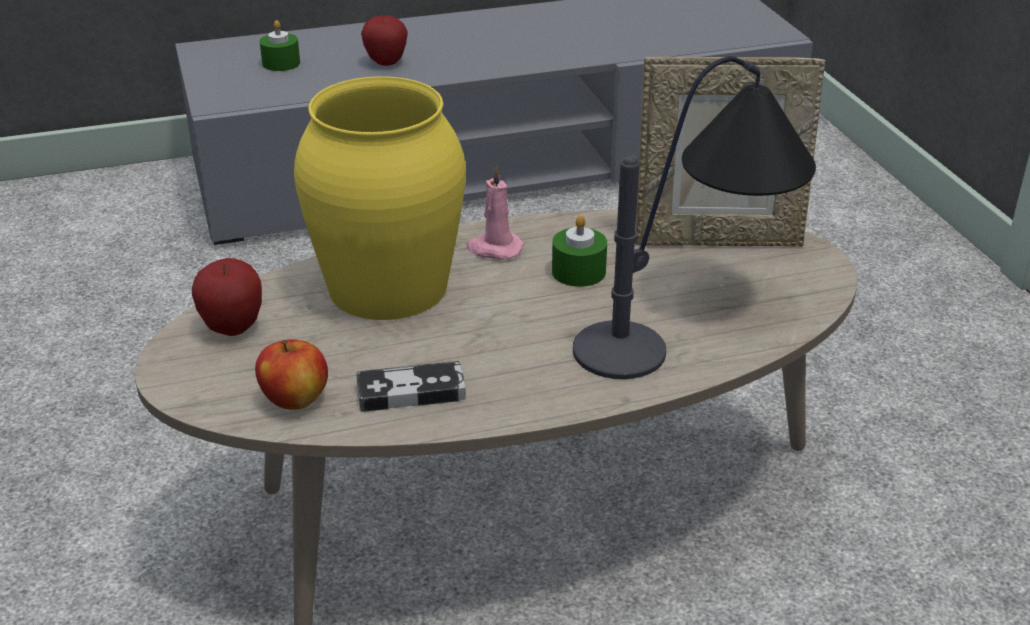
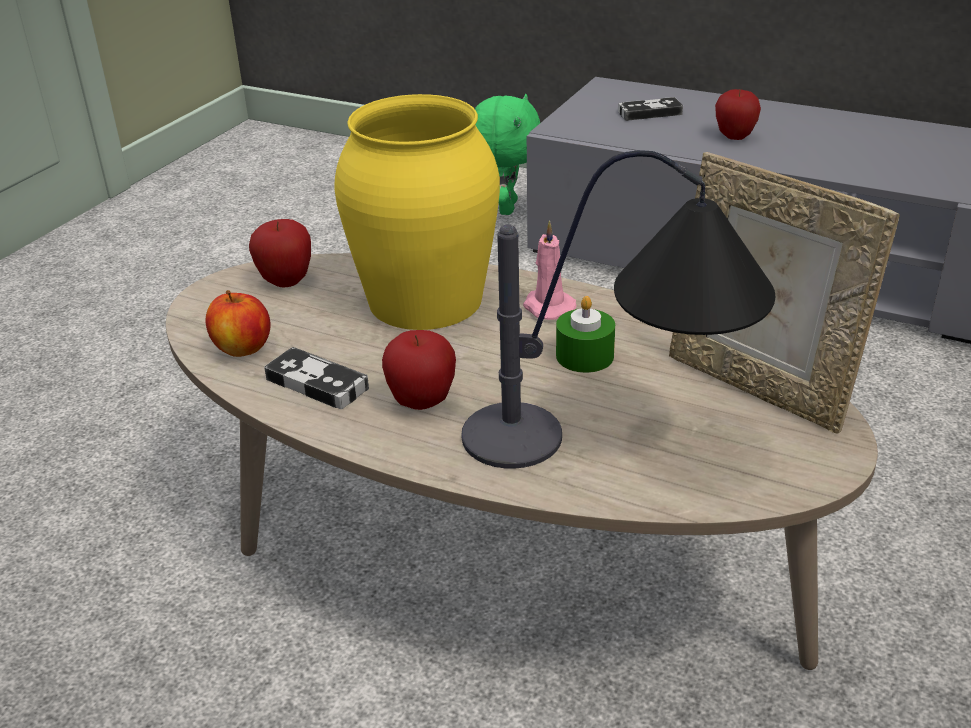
camera: 45 degrees right, 0 degrees up
(129, 214) = (505, 208): none -> green plush toy
(281, 63) = (649, 113): green candle -> game controller
(518, 362) = (422, 402): none -> apple

